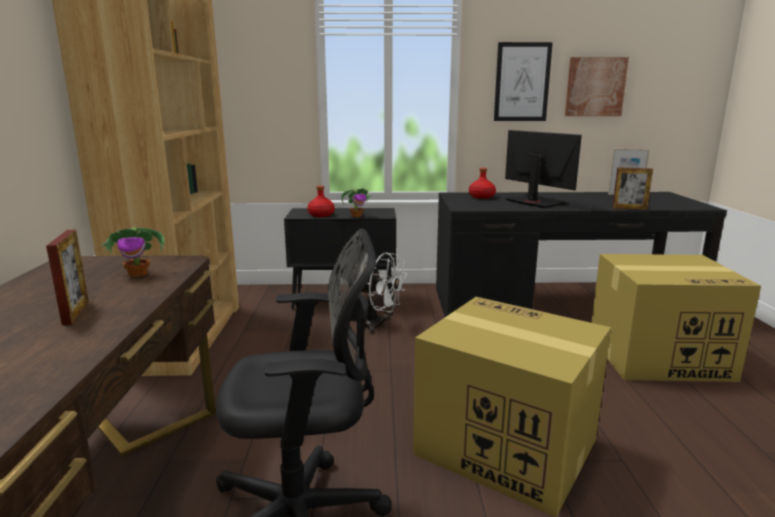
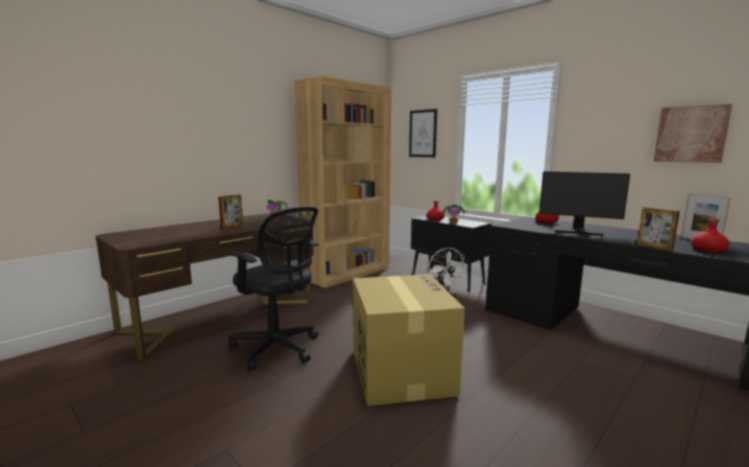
camera: 45 degrees right, 5 degrees down
(522, 82) = (611, 131): picture -> picture (422, 133)
(534, 202) = (578, 230): monitor -> monitor turned 105 degrees clockwise
(657, 203) = (707, 250): none -> red bottle
(659, 356) = (628, 388): cardboard box -> none

